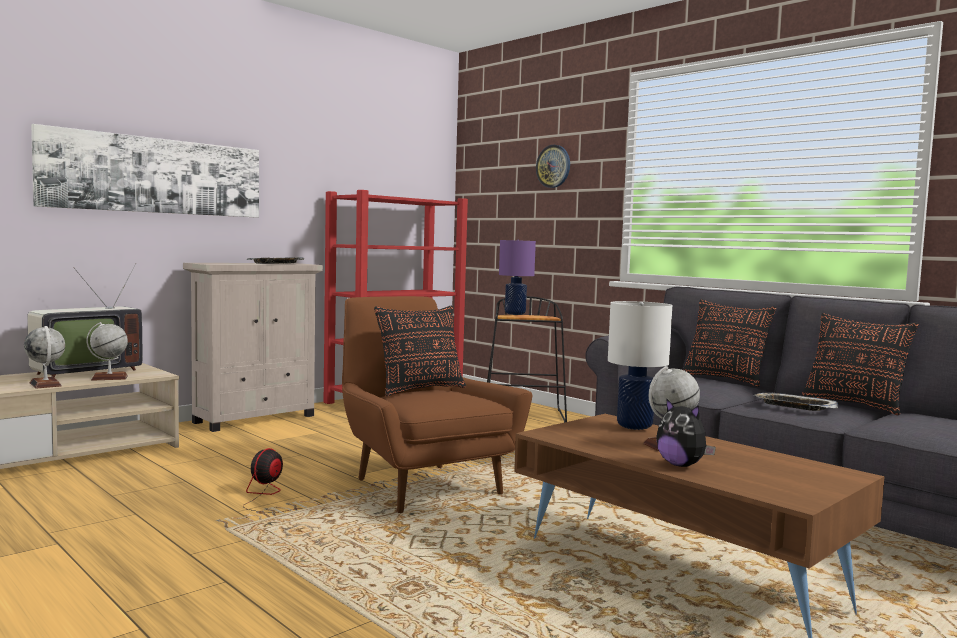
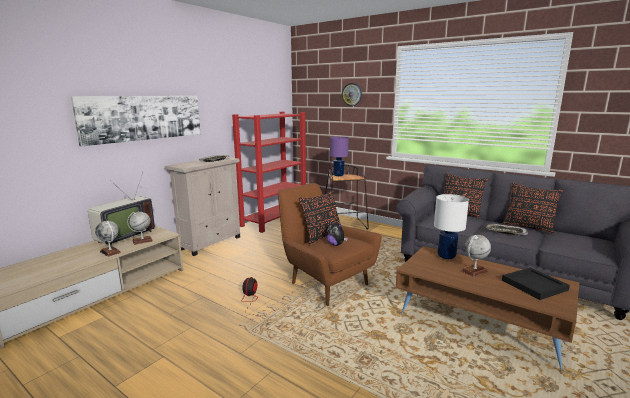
camera: 10 degrees left, 10 degrees up
(681, 465) = (491, 287): plush toy -> plush toy (335, 244)
(777, 470) = (534, 285): none -> black tray

